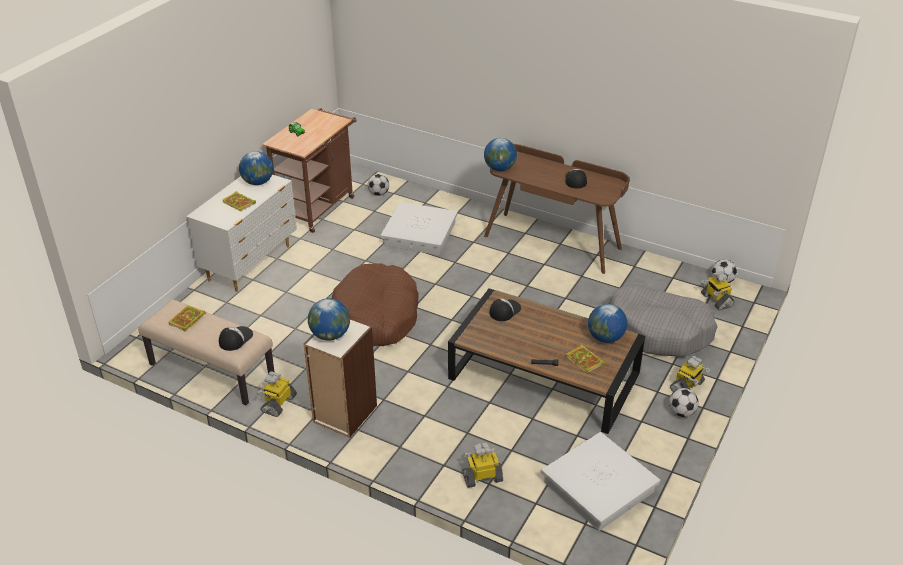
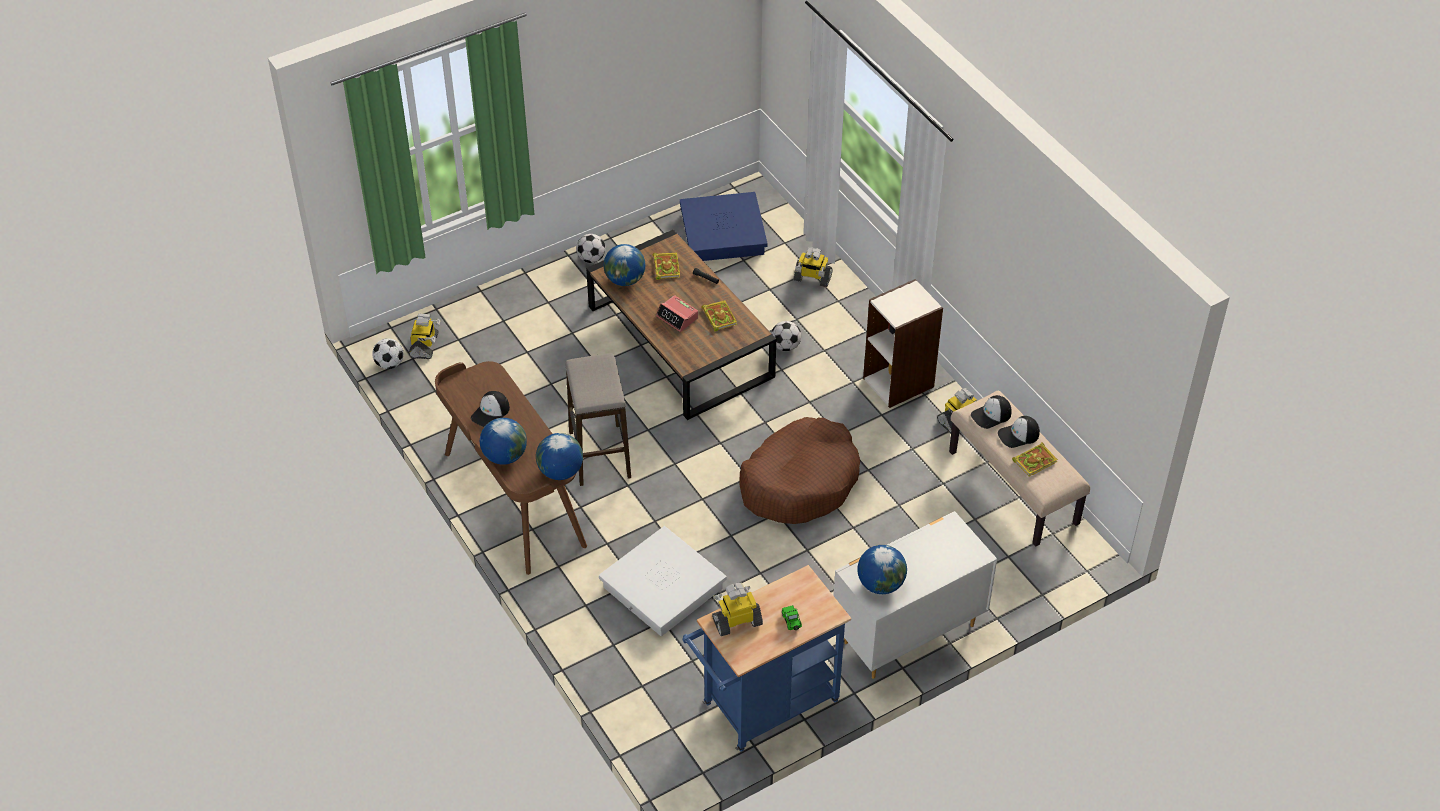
camera: 150 degrees left, 10 degrees up
(239, 203) = (921, 553): book -> book (718, 316)
(318, 206) = (763, 707): brown cart -> blue cart
(330, 335) = (913, 305): globe -> globe (505, 456)
(378, 194) = (663, 694): football -> football (785, 346)
(504, 310) = (693, 347): cap -> cap (1018, 435)
(525, 283) = (600, 454): none -> stool
(537, 326) = (677, 317): none -> alarm clock
(598, 487) = (723, 233): white storage box -> blue storage box
(659, 331) = (522, 338): grey dog bed -> none
(687, 386) = (559, 277): toy robot -> toy robot (737, 621)

